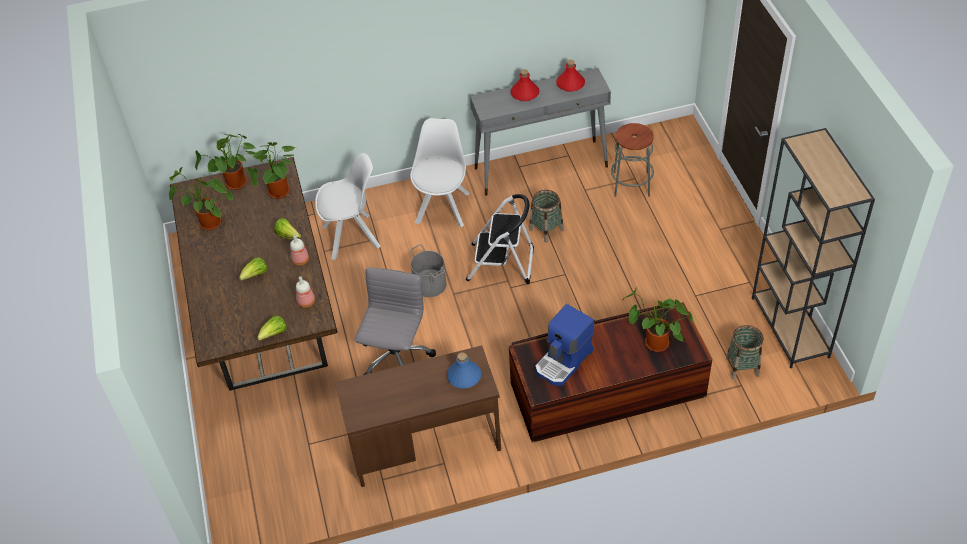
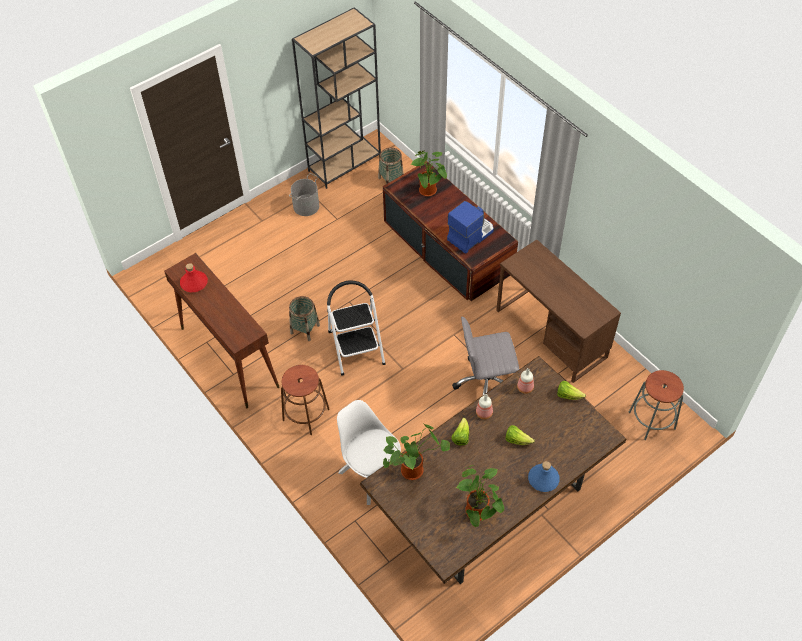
camera: 115 degrees left, 5 degrees up
(235, 185) = (419, 515): potted plant -> none
(429, 284) = (400, 389): grey bucket -> grey bucket (306, 206)
(443, 207) = (306, 414): white chair -> brown stool
(464, 376) = (533, 263): blue bottle -> blue bottle (543, 479)
(524, 93) = (218, 312): red bottle -> none
(541, 167) = (229, 357): grey console table -> brown console table
(564, 361) = (470, 235): coffee machine -> coffee machine turned 60 degrees counterclockwise
(631, 184) = (229, 288): grey stool -> grey stool (651, 420)

